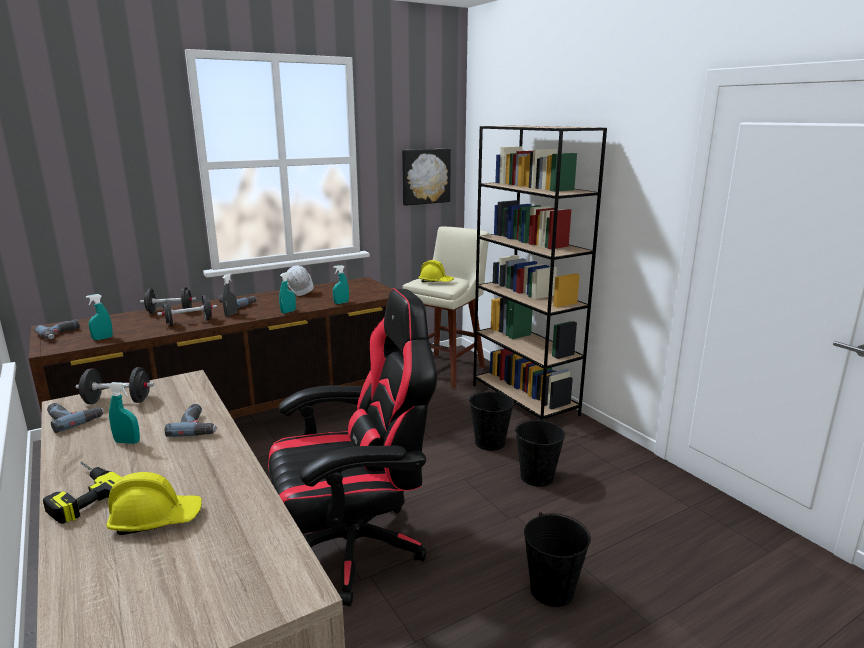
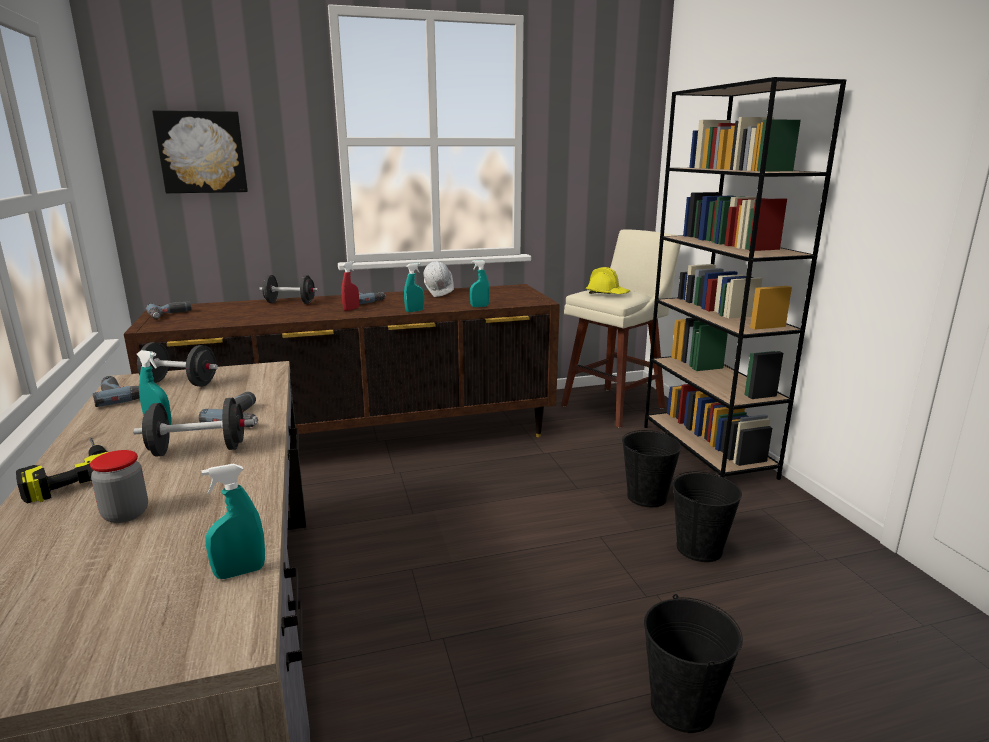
camera: 15 degrees right, 0 degrees up
(102, 338) = (206, 321): turquoise spray bottle -> turquoise spray bottle (240, 572)
(156, 519) = (125, 514): yellow hard hat -> jar
(189, 322) = (302, 313): black dumbbell -> black dumbbell (199, 450)
(231, 314) = (351, 309): grey spray bottle -> red spray bottle
(352, 548) = (433, 600): black office chair -> none
(425, 176) = (608, 166): picture -> picture (202, 152)

